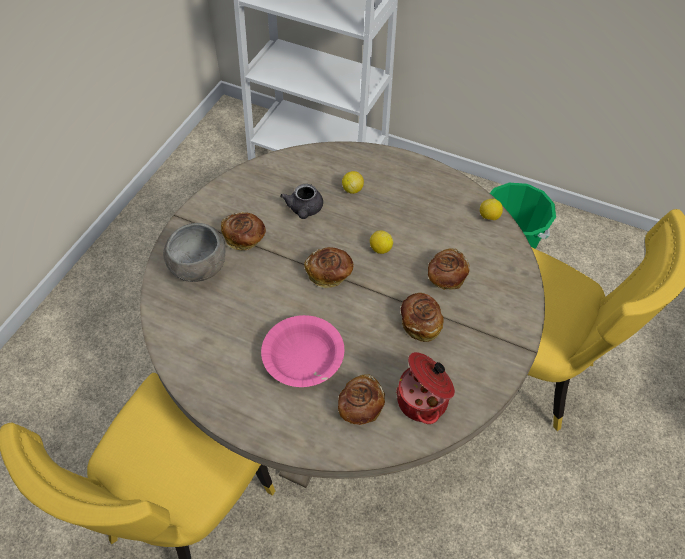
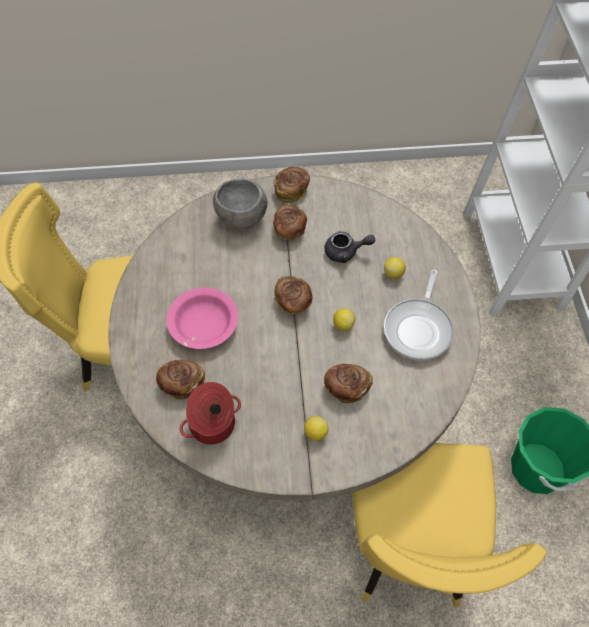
camera: 60 degrees right, 5 degrees up
(304, 210) = (345, 252): grey teapot -> grey teapot turned 150 degrees counterclockwise
(419, 200) = (419, 328): none -> frying pan
(420, 323) = (286, 389): bread -> bread (291, 190)
(489, 217) = (441, 392): lemon -> lemon (315, 432)

